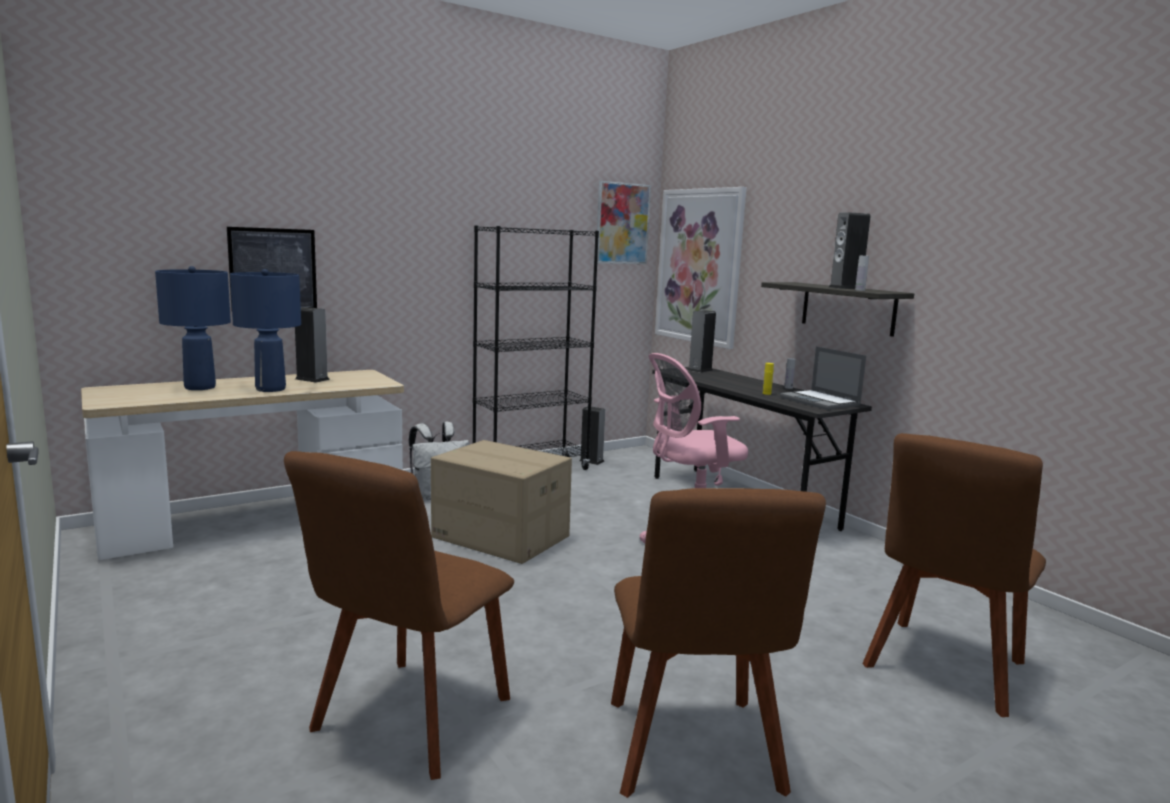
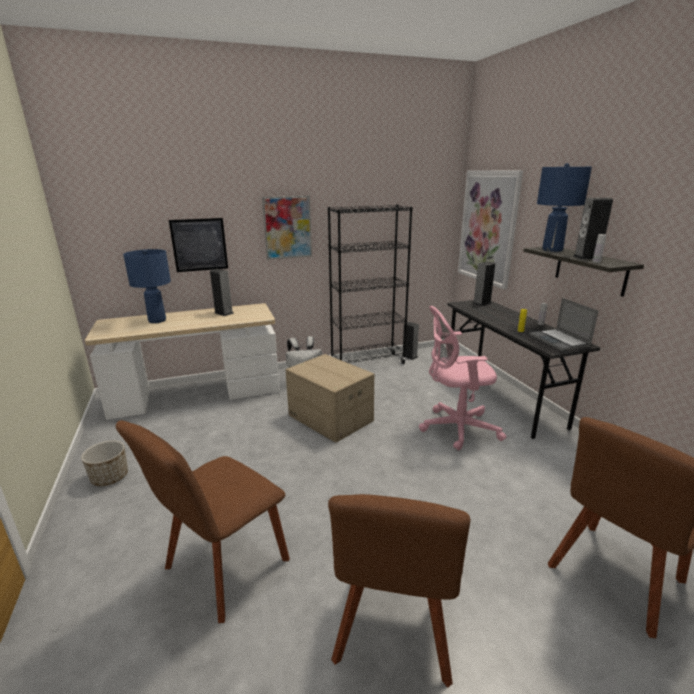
camera: 15 degrees right, 10 degrees up
(147, 633) = (110, 477): none -> planter
(271, 389) = (195, 322): blue table lamp -> blue table lamp (552, 250)
(622, 223) = (435, 196): picture -> picture (287, 227)

